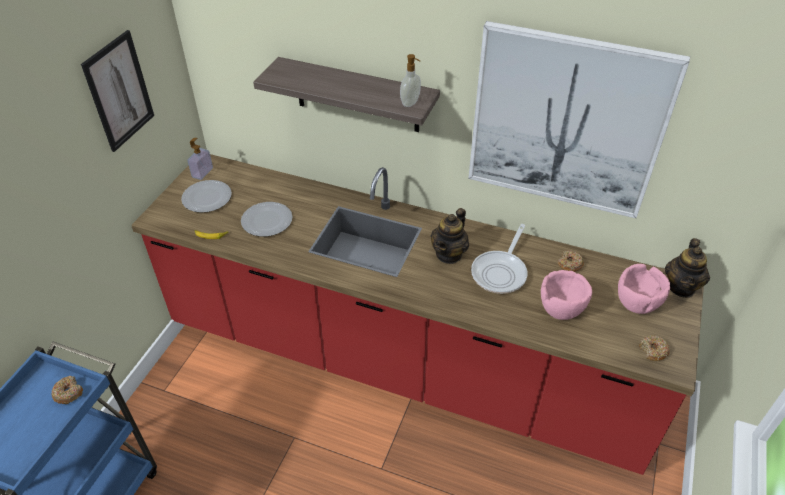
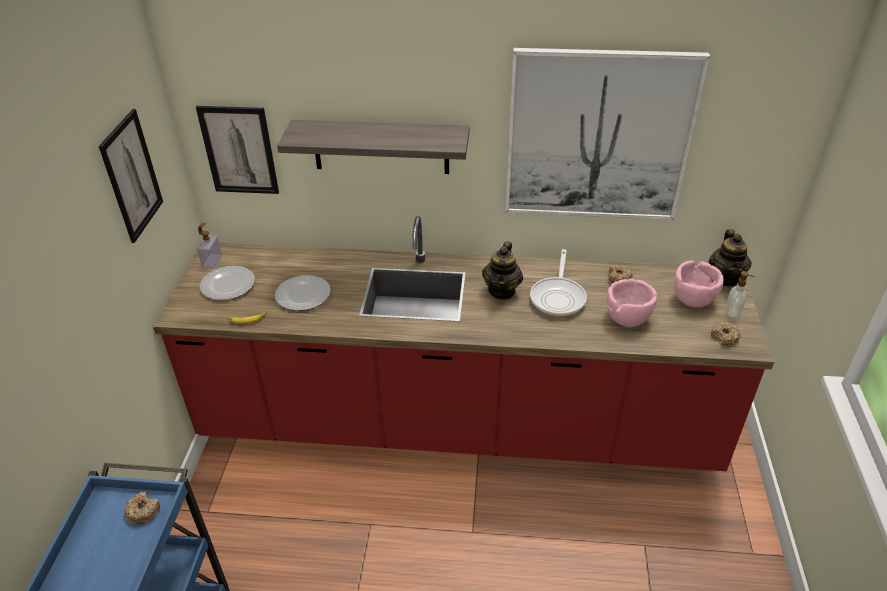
camera: 15 degrees left, 5 degrees down
(233, 77) = (239, 150): none -> picture
(410, 103) = (447, 140): soap dispenser -> soap dispenser (733, 312)

